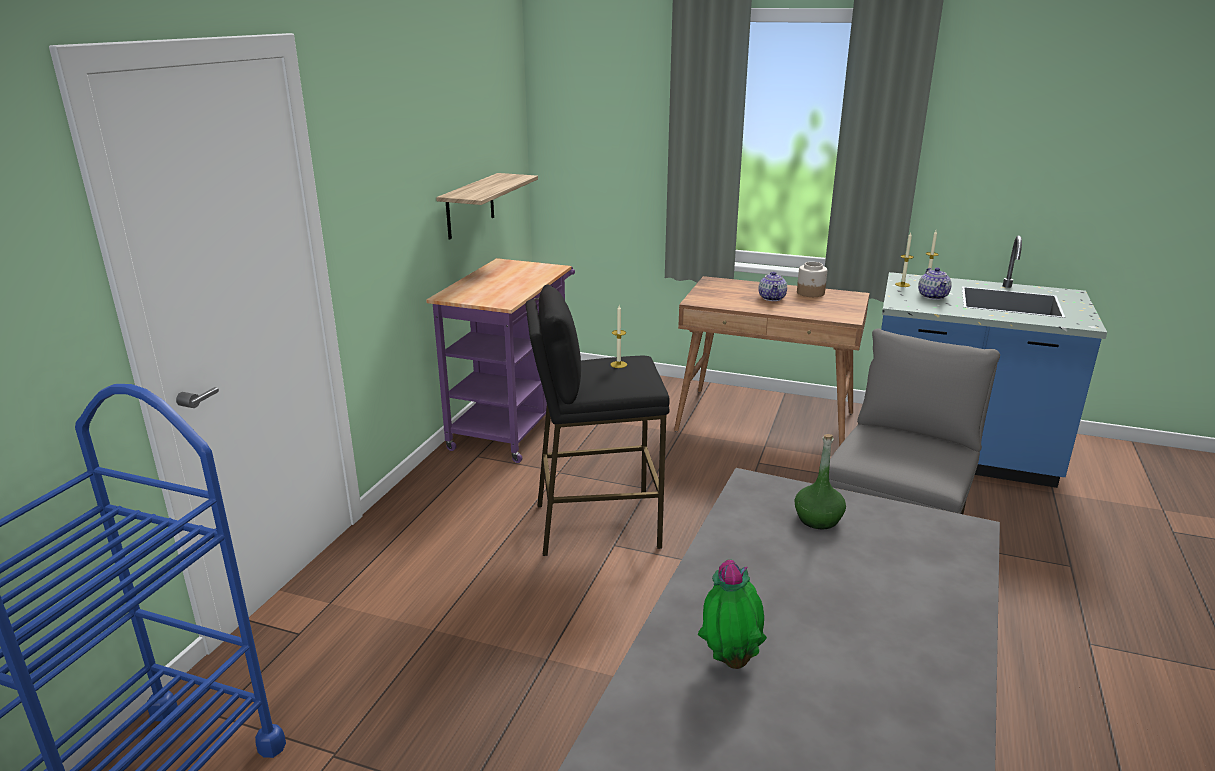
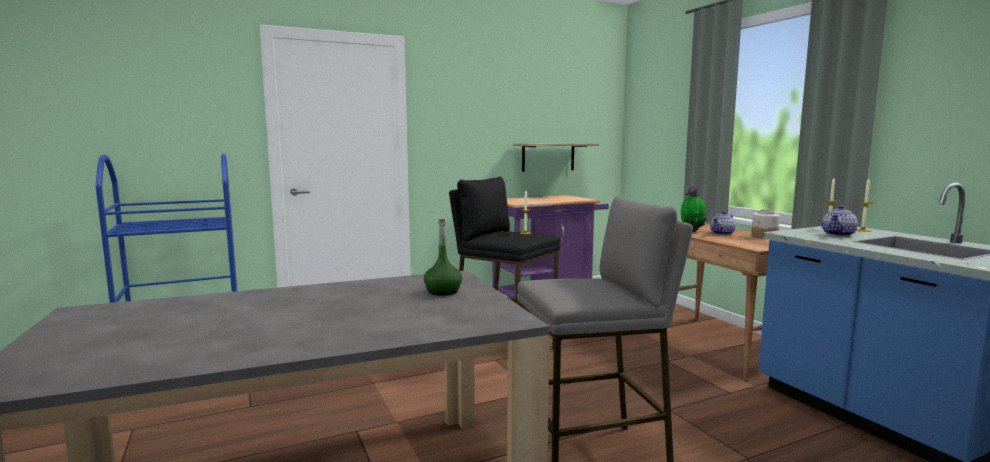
camera: 45 degrees right, 15 degrees down
(730, 660) = (251, 305): potted plant -> potted plant (692, 231)

